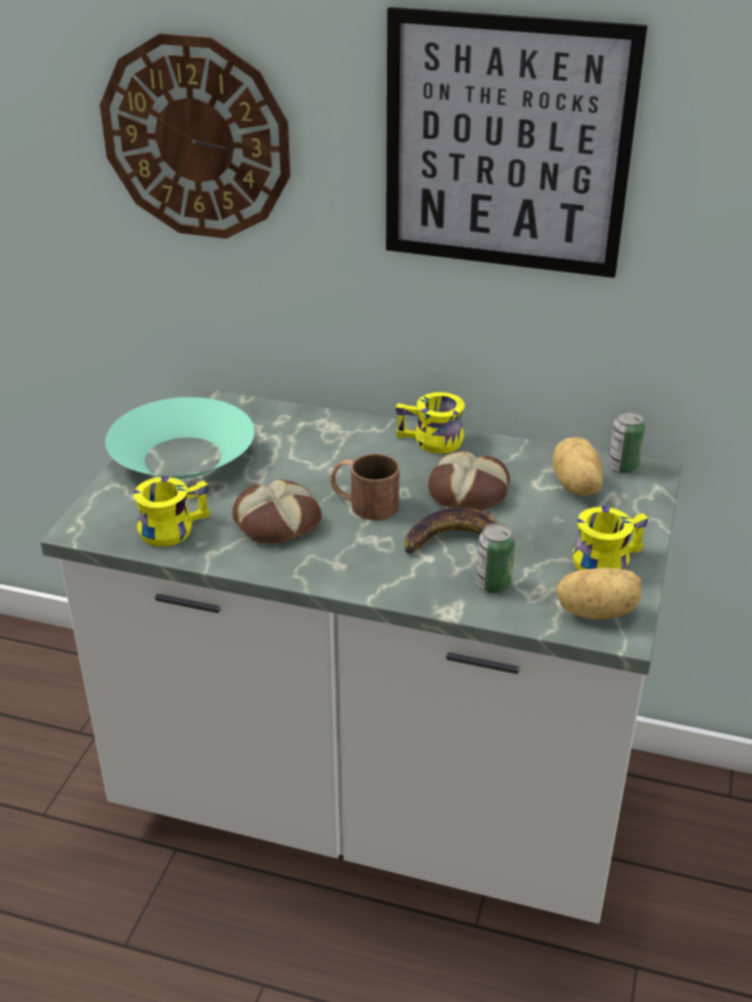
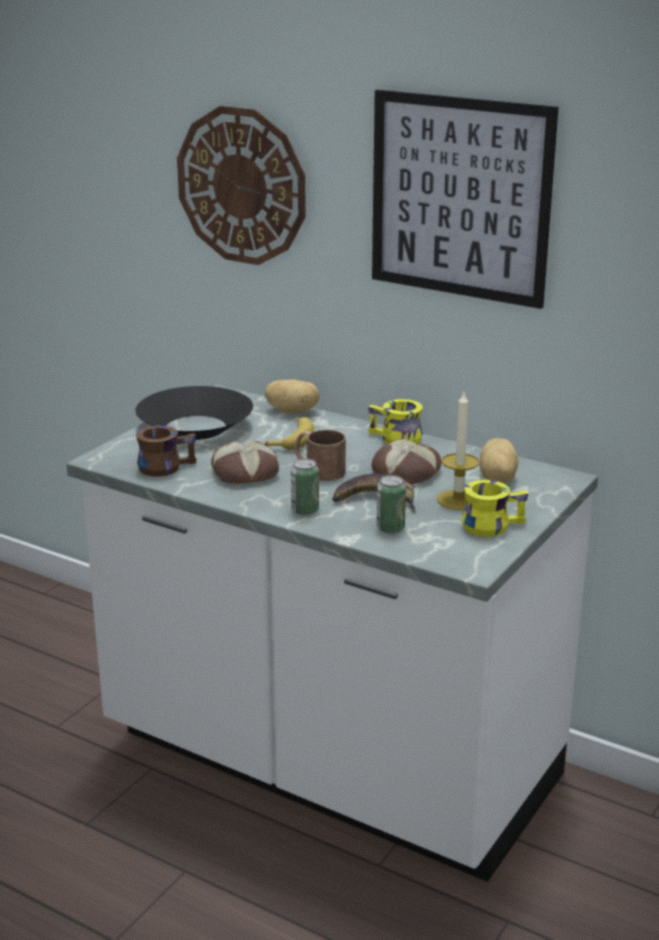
camera: 15 degrees right, 10 degrees down
(171, 526) = (165, 466): yellow mug -> brown mug
(182, 458) = (195, 427): turquoise bowl -> black bowl
(311, 459) = (293, 439): none -> banana
(549, 525) = (458, 500): none -> candle
(596, 611) = (462, 554): potato -> potato (293, 411)
(623, 467) = (544, 472): can -> can (305, 510)

